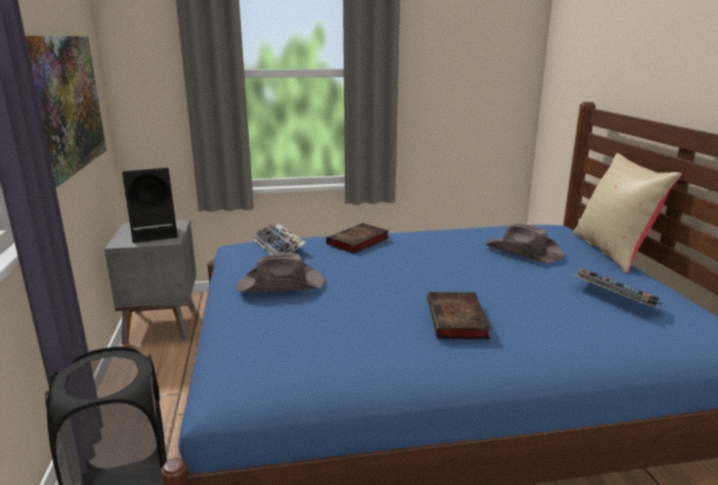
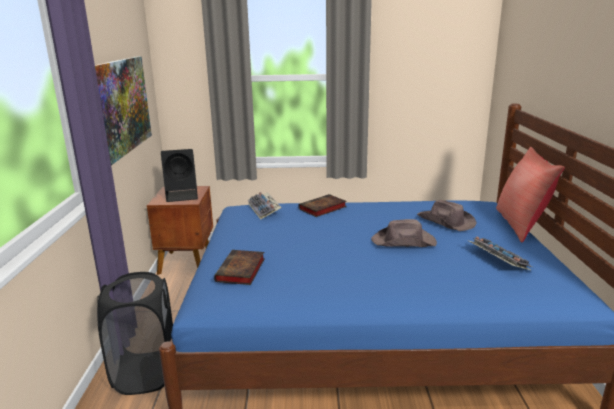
camera: 10 degrees right, 0 degrees up
(162, 324) = (186, 262): grey nightstand -> brown nightstand
(281, 285) = (257, 237): brown hat -> brown hat (404, 242)
(458, 321) = (371, 269): book -> book (241, 271)
(613, 251) = (521, 225): beige pillow -> red pillow

